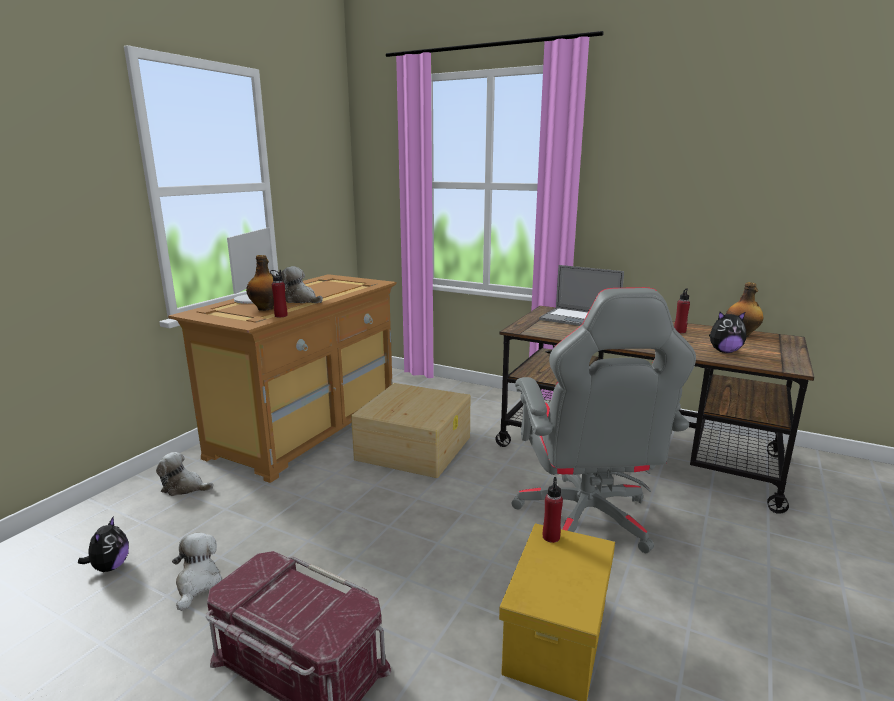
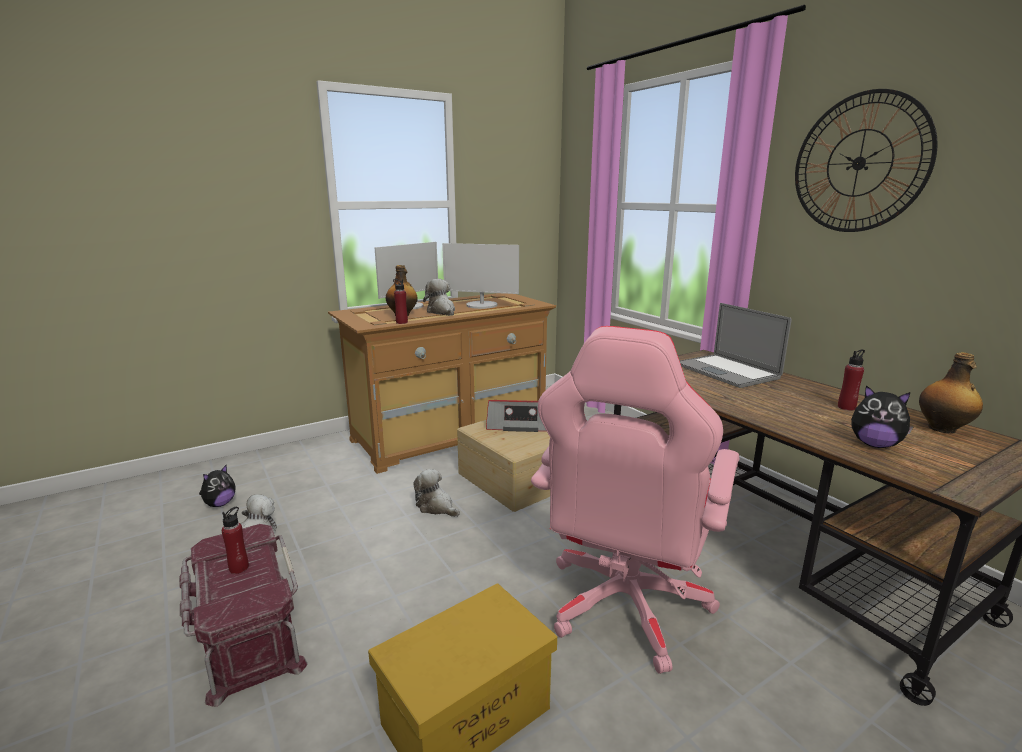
camera: 30 degrees right, 0 degrees up
(184, 487) = (317, 459): plush toy -> plush toy (436, 507)
(328, 289) = (482, 305): none -> monitor
(407, 398) = (521, 424): none -> radio
(551, 537) = (495, 603): red bottle -> red bottle (239, 568)
(584, 516) = (626, 603): grey office chair -> pink office chair
(648, 153) = (859, 163): none -> wall clock

